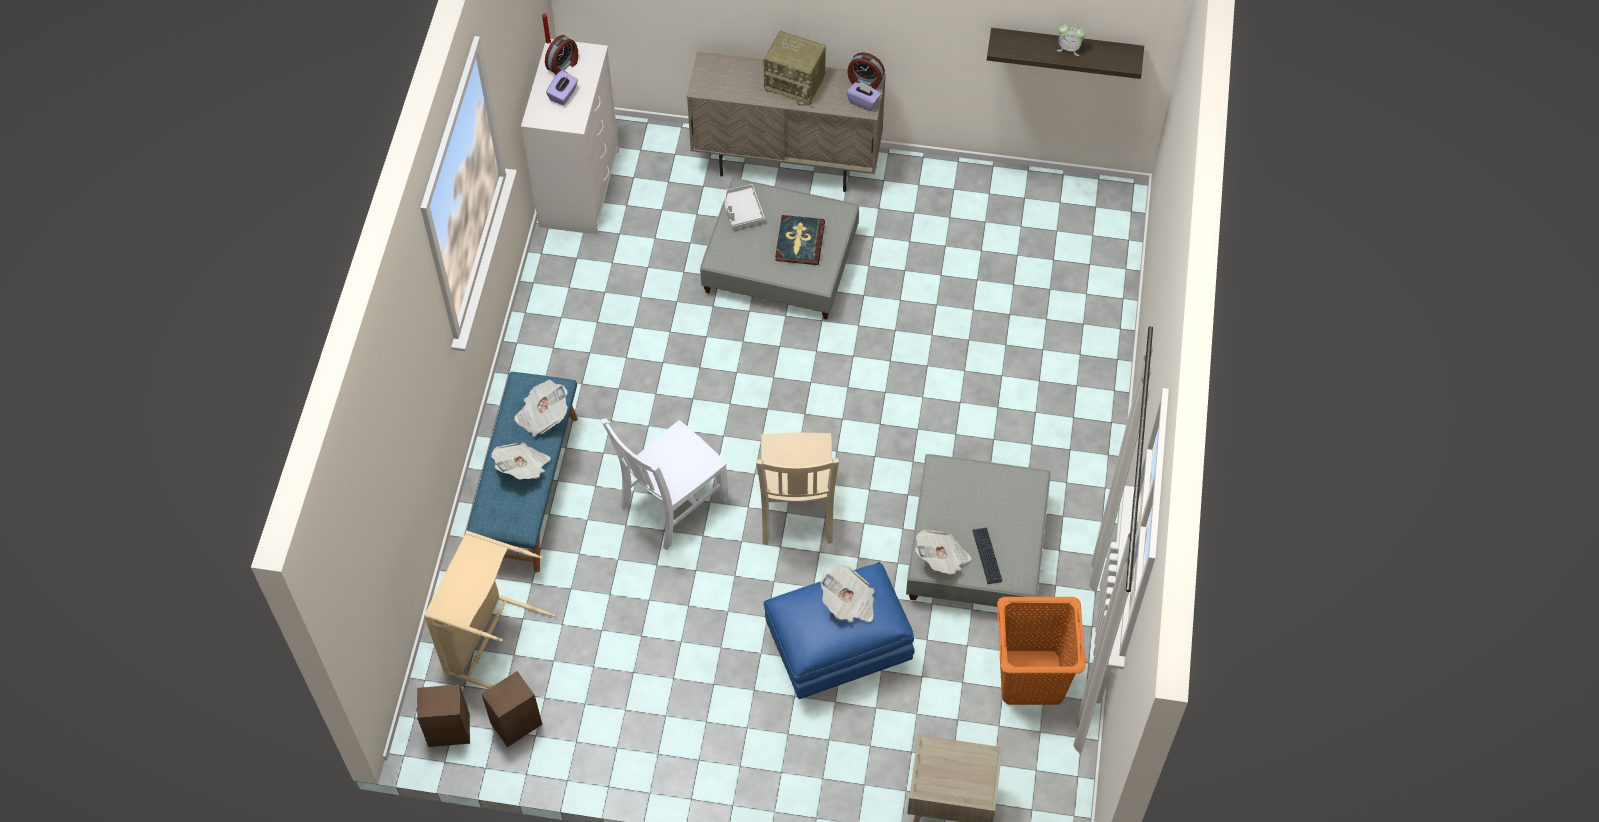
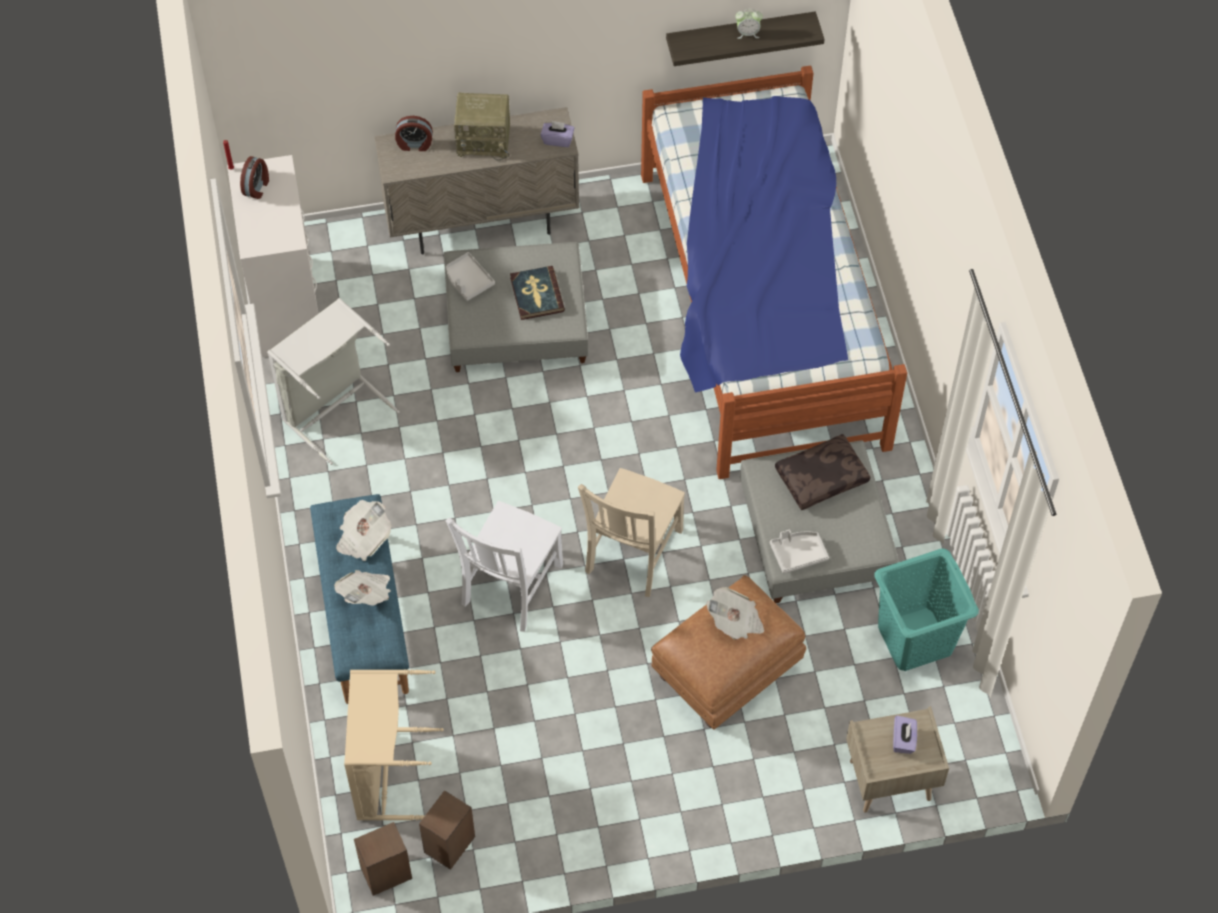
camera: 20 degrees left, 0 degrees up
(563, 95) = (269, 216): purple tissue box -> purple tissue box (903, 740)
(582, 293) = (333, 409): none -> grey laundry basket
(796, 510) = (632, 554): beige chair -> beige chair turned 45 degrees clockwise
(837, 650) = (726, 673): blue ottoman -> brown ottoman
(865, 81) = (550, 120): alarm clock -> alarm clock (414, 144)
(942, 559) = (798, 554): newspaper -> grey tray
(987, 556) = (838, 538): keyboard -> none
(995, 492) = (821, 476): none -> brown pillow
(1013, 318) = (759, 308): none -> bed
(1030, 676) = (914, 638): orange laundry basket -> turquoise laundry basket

